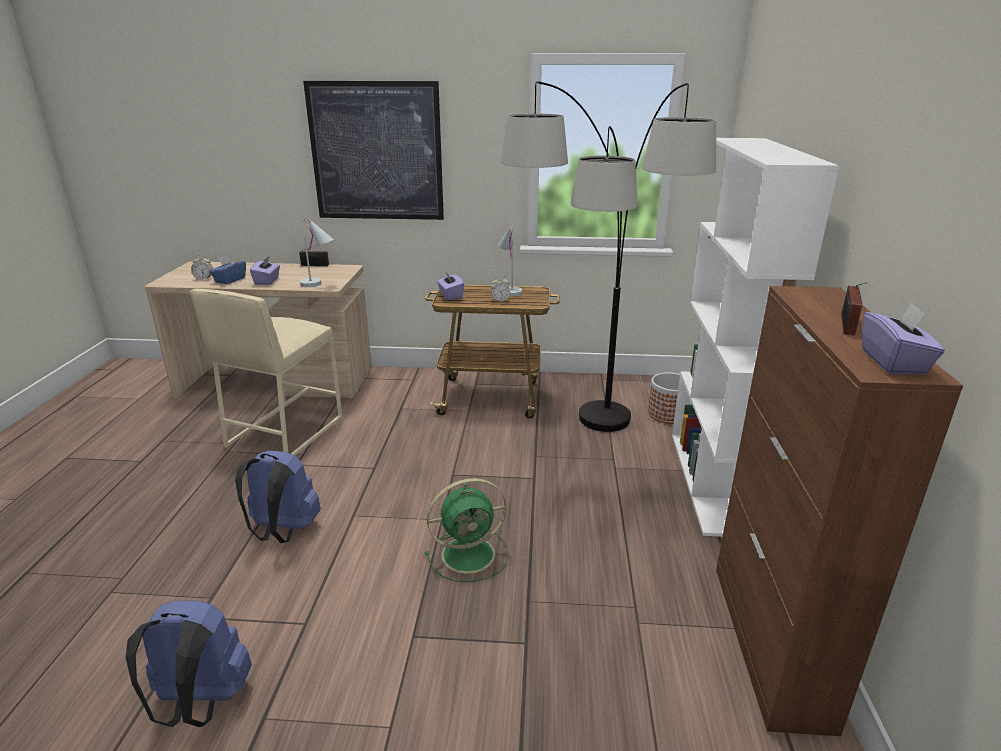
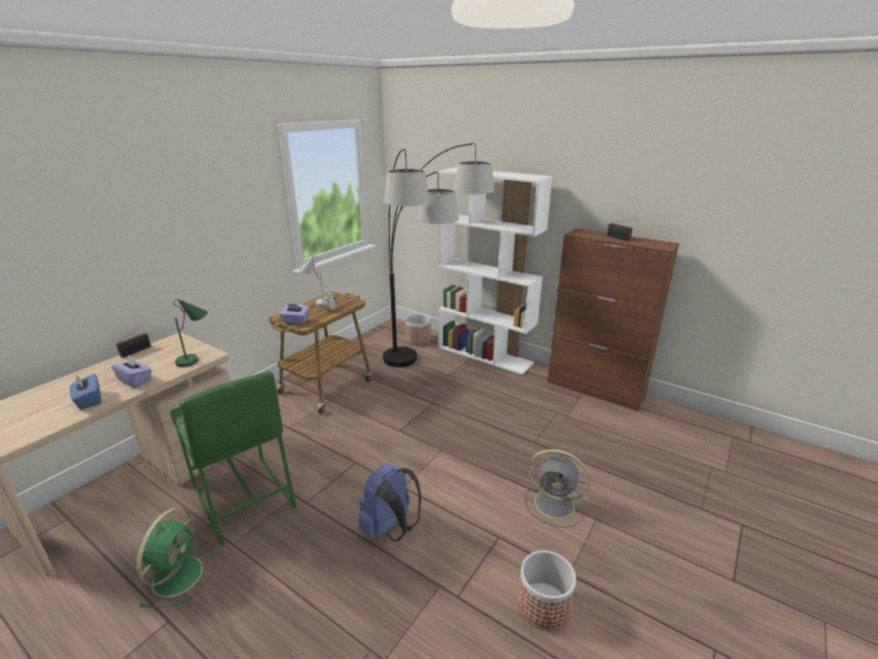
camera: 60 degrees left, 0 degrees up
(200, 703) = (543, 606): blue backpack -> planter
(204, 279) = (51, 416): alarm clock -> none
(284, 431) = (243, 499): beige stool -> green stool
(319, 284) = (196, 358): white table lamp -> green table lamp
(376, 152) = (172, 223): picture -> none
(398, 667) = (556, 504): none -> grey fan
(470, 554) = (483, 449): green fan -> green fan (179, 574)
(894, 362) = (657, 243): purple tissue box -> none

